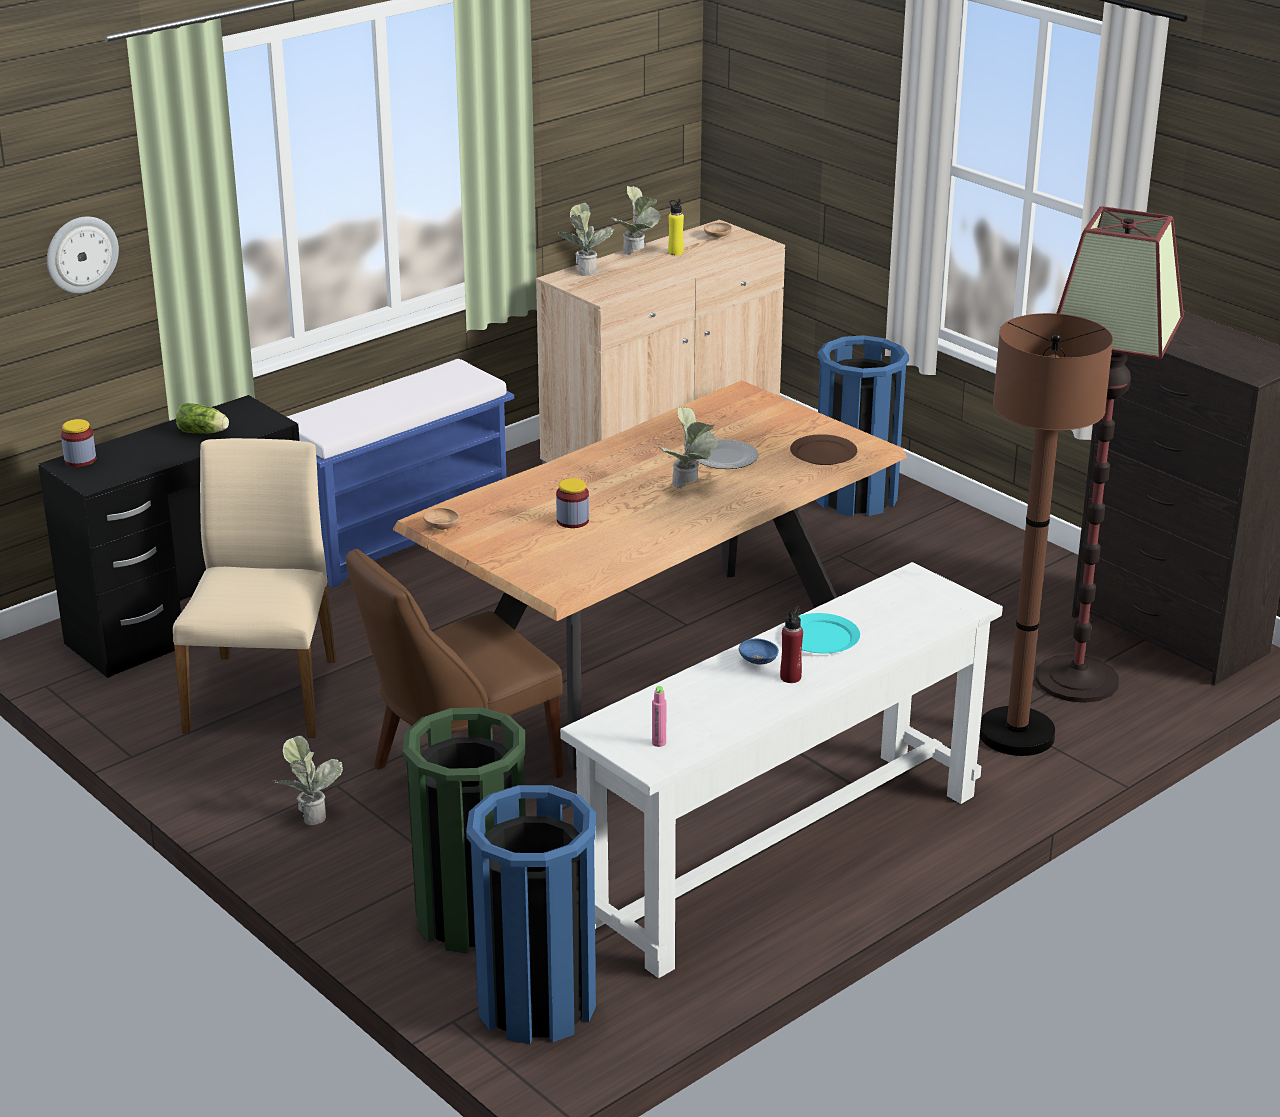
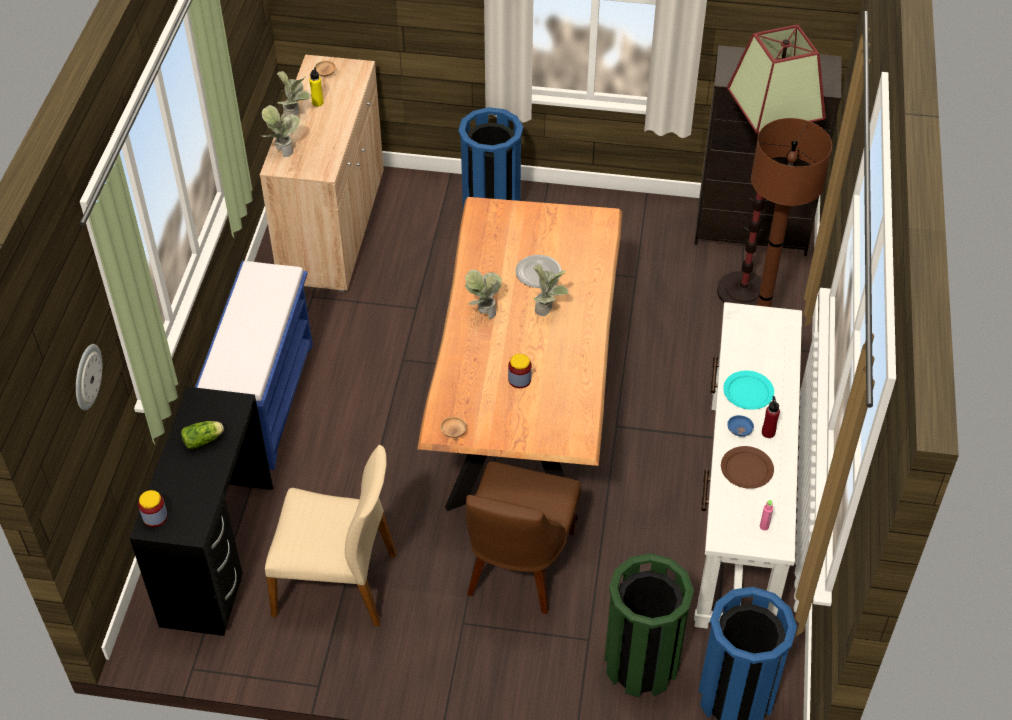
camera: 40 degrees left, 20 degrees up
(265, 693) = (337, 582): beige chair -> beige chair turned 135 degrees clockwise
(309, 814) = (474, 655): potted plant -> potted plant (482, 312)
(824, 453) = (585, 238): brown plate -> brown plate (747, 469)

